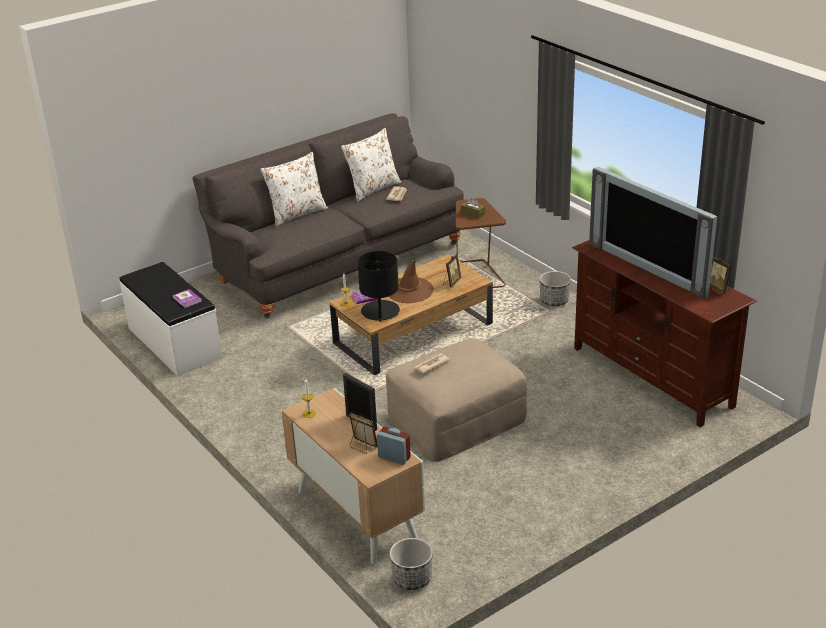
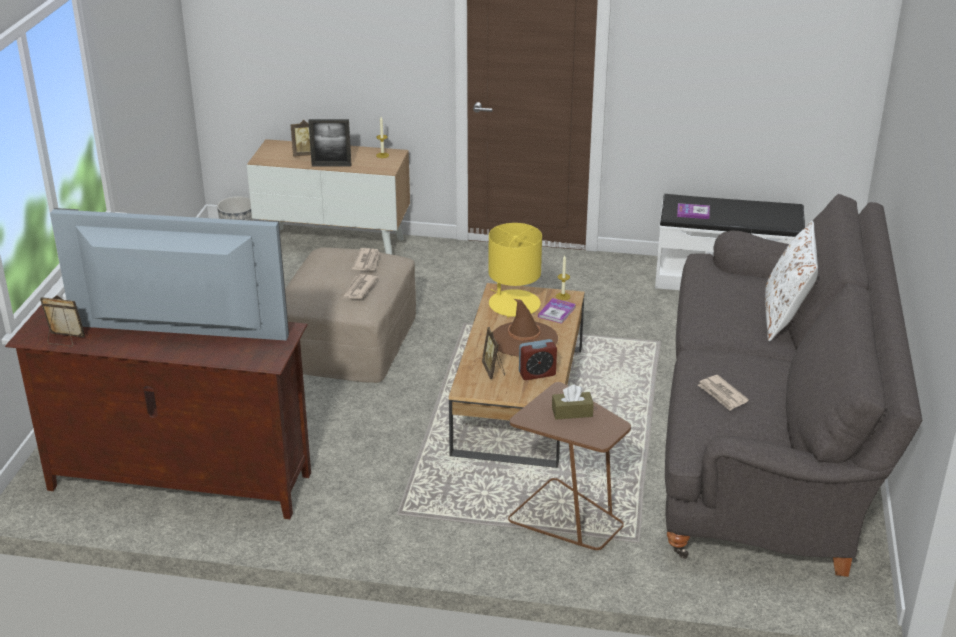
camera: 135 degrees right, 0 degrees up
(373, 189) = (776, 393): white pillow -> none
(380, 311) = (513, 304): black table lamp -> yellow table lamp
(394, 457) = (271, 158): alarm clock -> alarm clock (537, 374)
(463, 347) = (359, 288): none -> newspaper
(554, 301) = (414, 531): planter -> none

